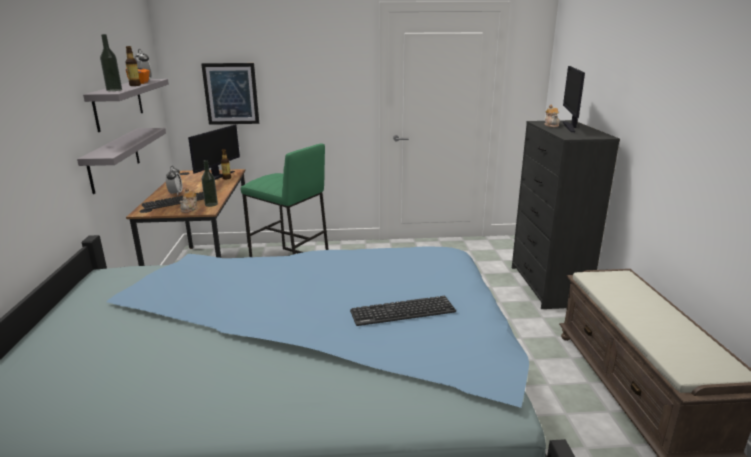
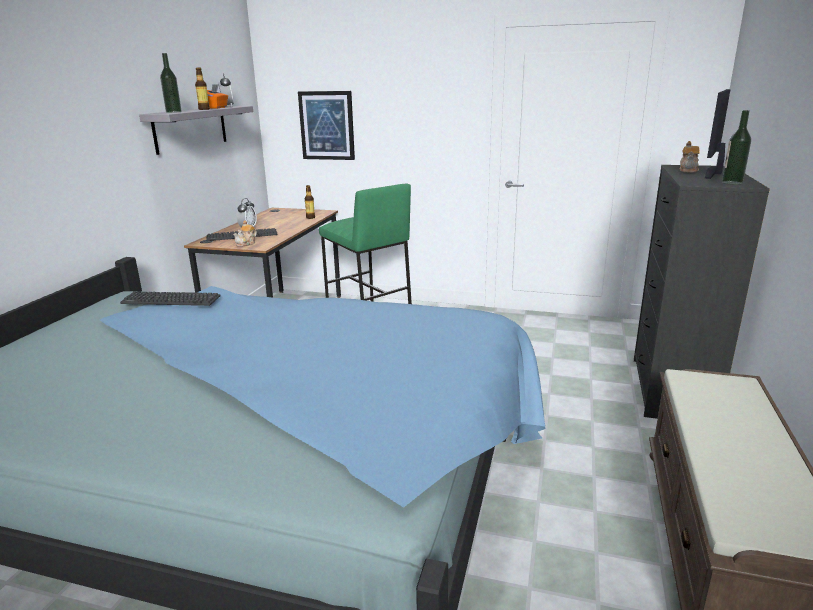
camera: 20 degrees right, 0 degrees up
(114, 159) = (177, 185): grey shelf -> none
(211, 204) = (270, 241): bottle -> bottle (732, 183)
(217, 177) = (302, 216): monitor -> none
(403, 312) = (365, 373): keyboard -> keyboard (171, 300)

